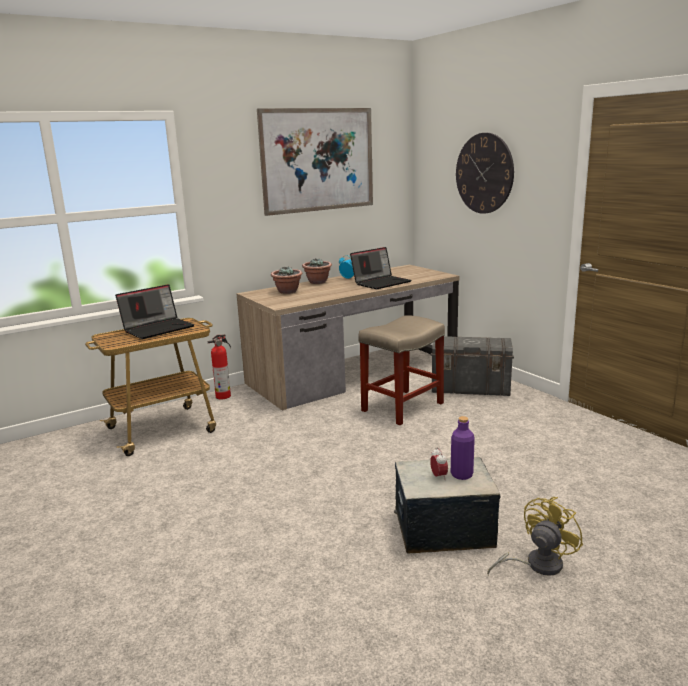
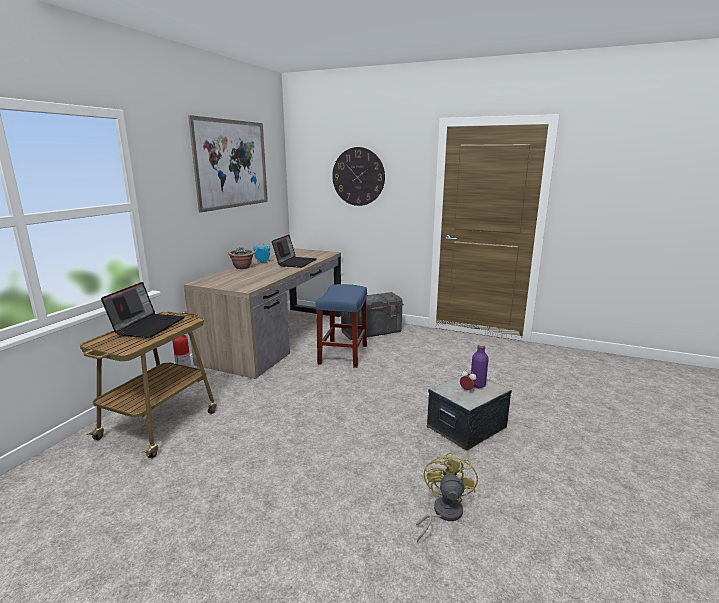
camera: 35 degrees left, 0 degrees up
(287, 292) = (231, 277): potted plant -> none
(402, 407) = (343, 355): beige stool -> blue stool
(536, 565) = (535, 429): yellow fan -> yellow fan (442, 513)

